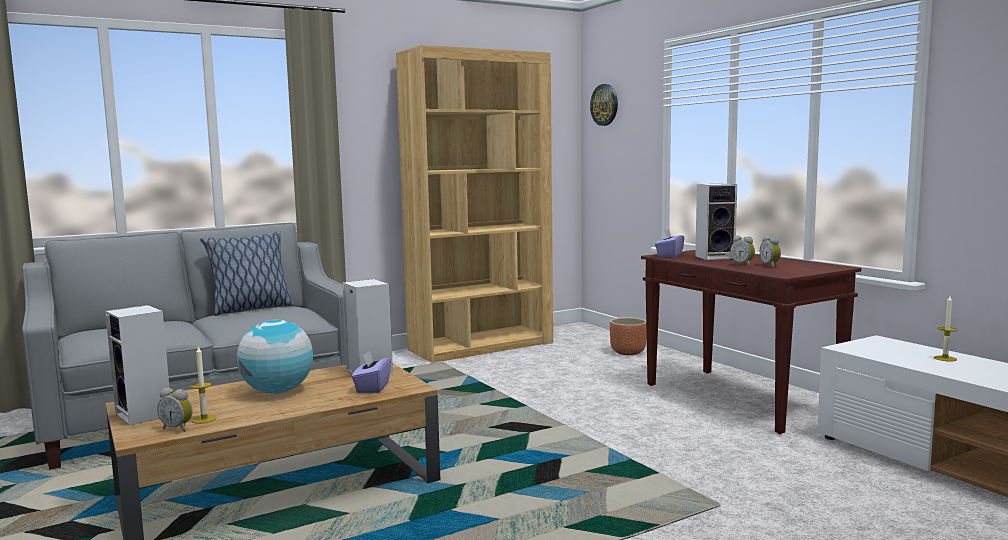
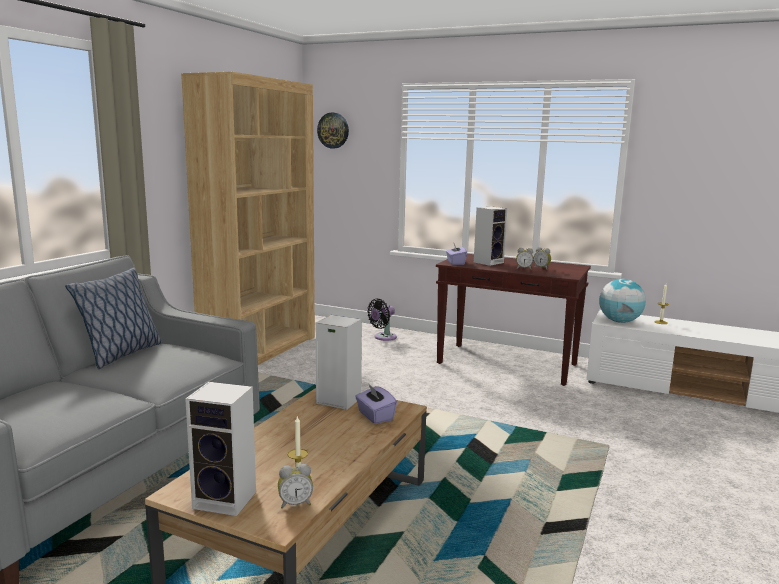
camera: 35 degrees left, 5 degrees up
(278, 391) = (302, 439): globe -> globe (619, 321)
(628, 352) = (383, 337): brown planter -> black fan

